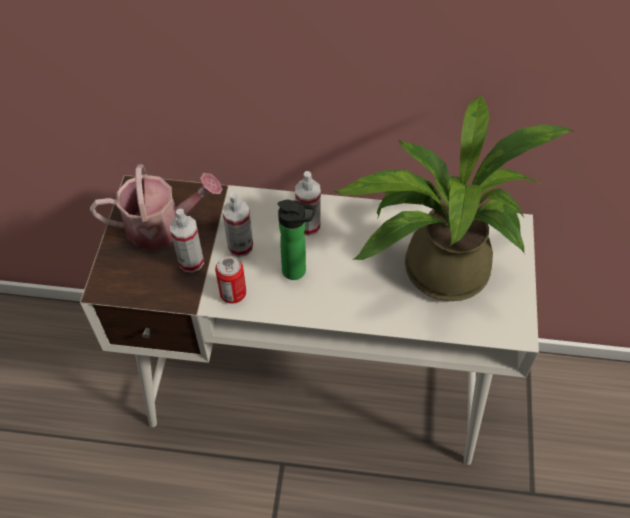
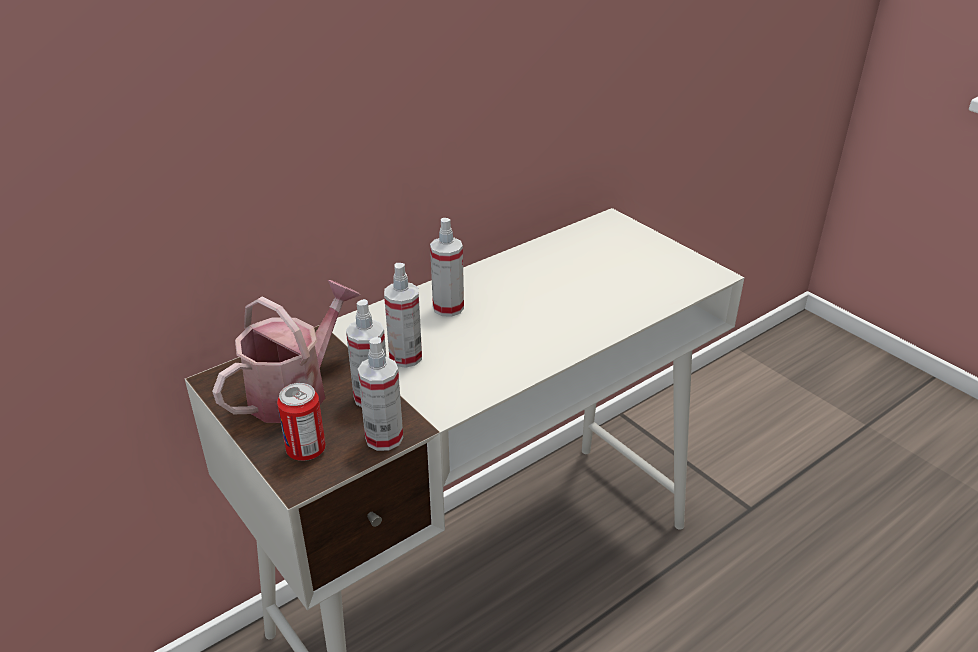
camera: 45 degrees left, 20 degrees down
(166, 295) = (384, 438): none -> spray bottle
(233, 293) = (452, 393): can -> can (306, 450)
(297, 271) = (488, 341): bottle -> none
(434, 267) = (594, 273): potted plant -> none

